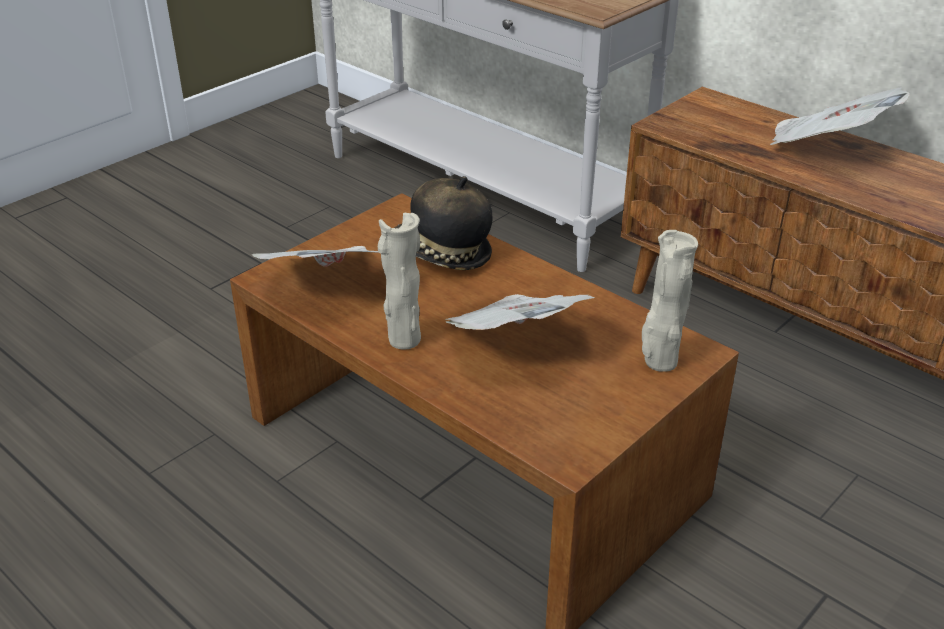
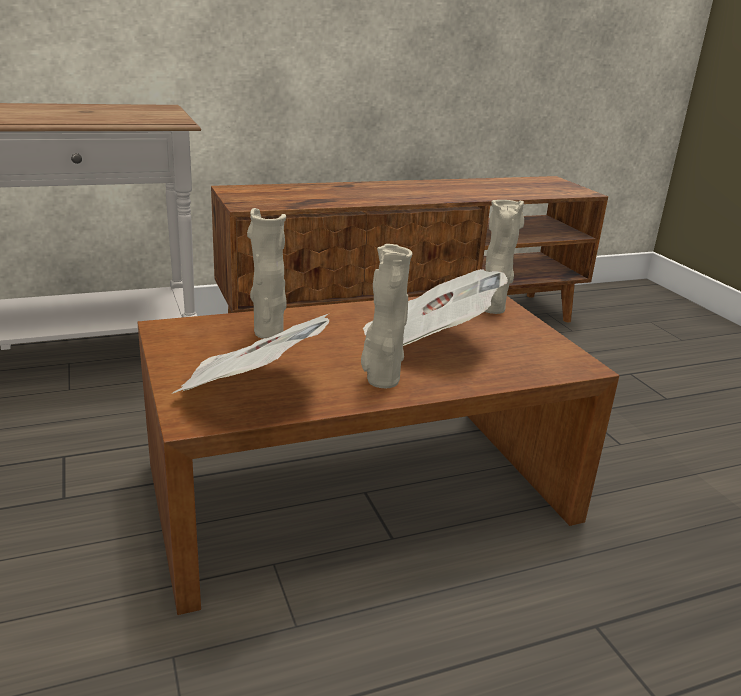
camera: 65 degrees left, 10 degrees down
(442, 255) = (269, 333): hat -> beige vase
(826, 147) = (341, 189): newspaper -> none

